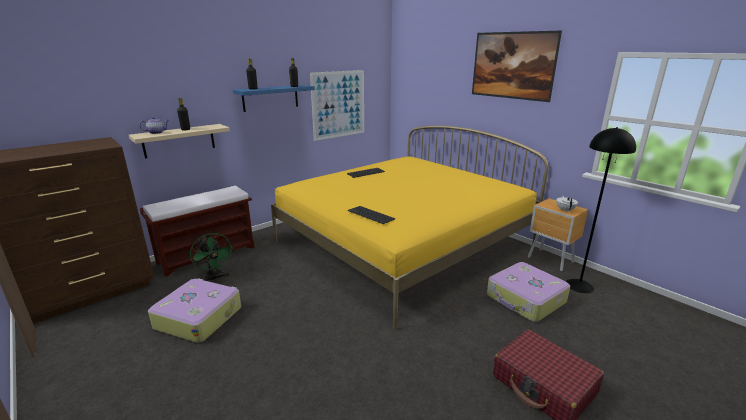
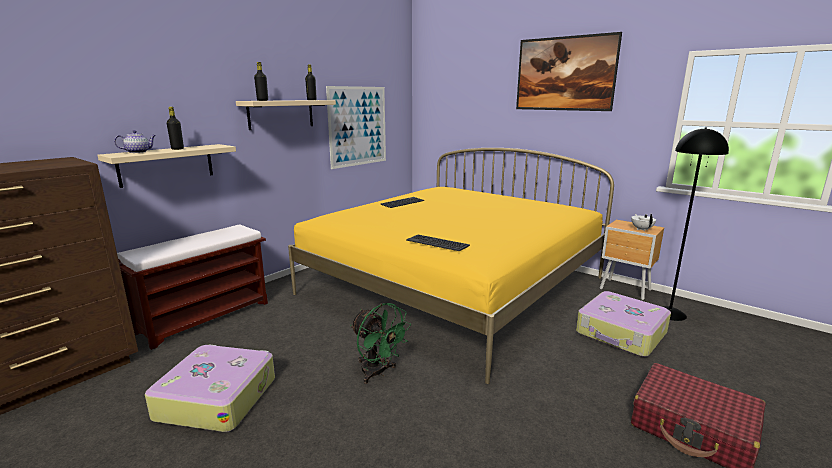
camera: 10 degrees left, 5 degrees down
(215, 278) = (225, 345): green fan -> green fan (378, 373)
(270, 98) = (281, 114): blue shelf -> beige shelf

